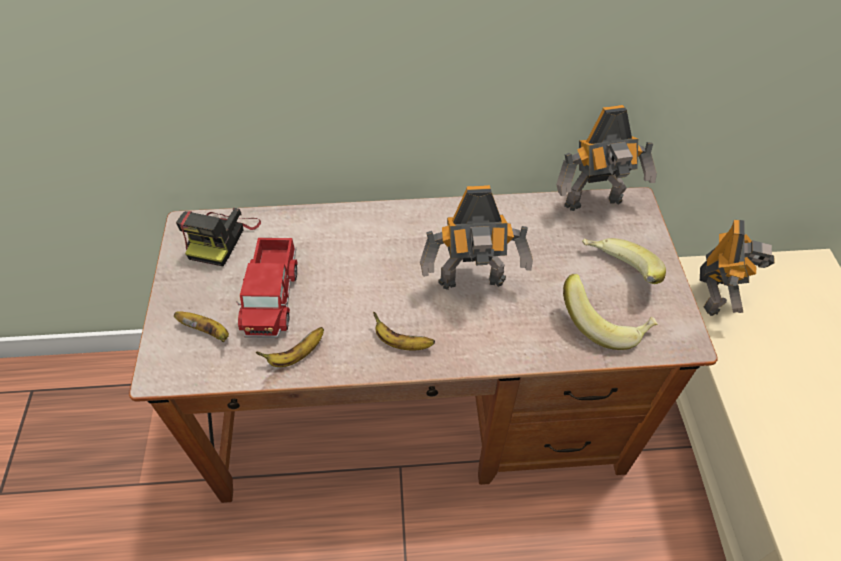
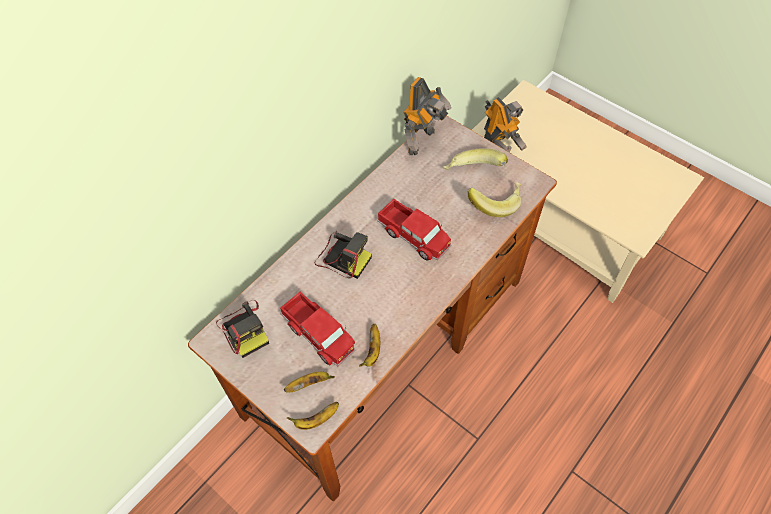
camera: 45 degrees left, 5 degrees up
(379, 247) = (342, 257): none -> camera
(401, 343) = (416, 297): banana -> banana (316, 420)
(473, 284) = (414, 236): toy robot -> toy truck

